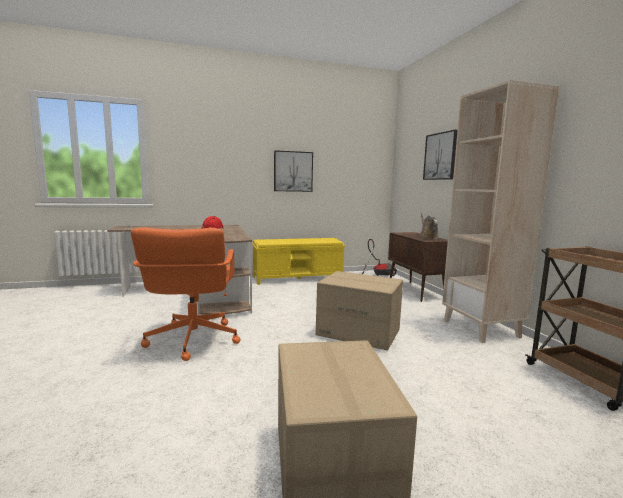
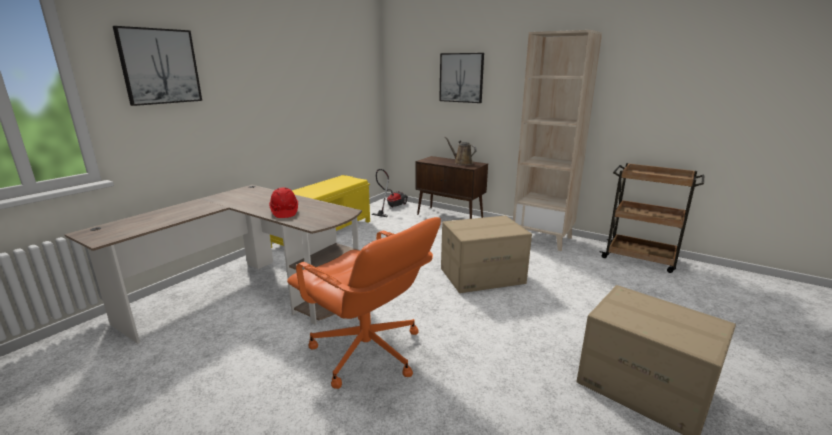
camera: 40 degrees left, 10 degrees up
(293, 171) = (293, 99): picture -> picture (160, 66)

